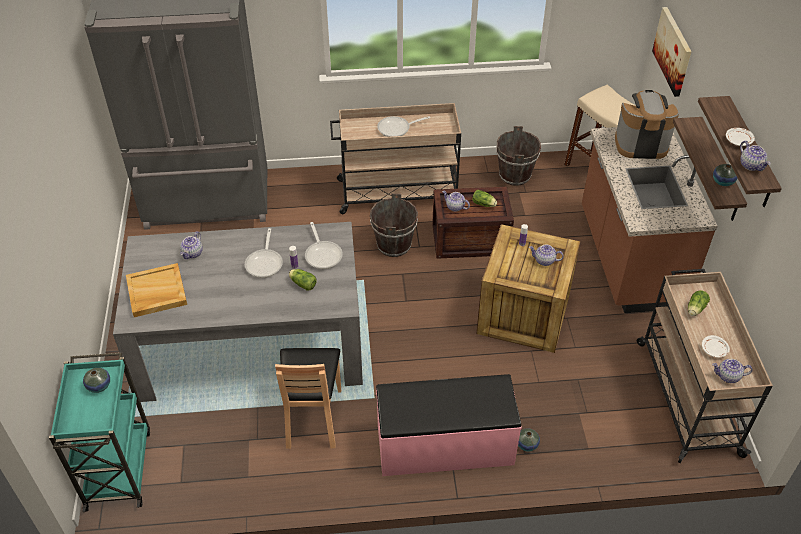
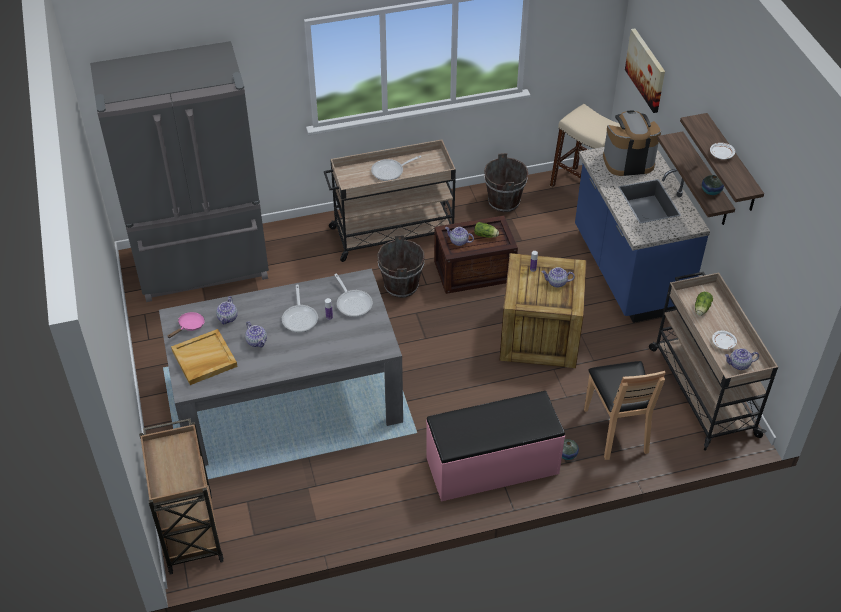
camera: 10 degrees left, 0 degrees up
(99, 386) = (178, 451): vase -> none
(118, 467) = (190, 531): turquoise cart -> brown cart
(152, 257) = (189, 326): none -> pink frying pan
(302, 283) = (341, 333): lettuce -> none
(312, 417) = (363, 458): brown chair -> brown chair (617, 429)
(628, 258) = (627, 270): brown counter -> blue counter
(751, 165) = (736, 176): teapot -> teapot (257, 341)

